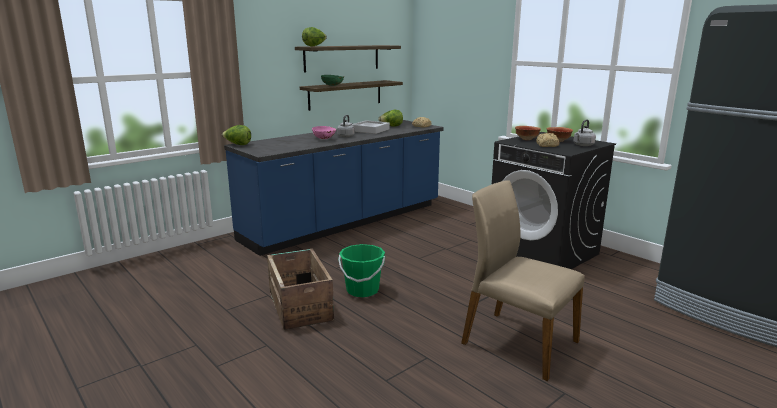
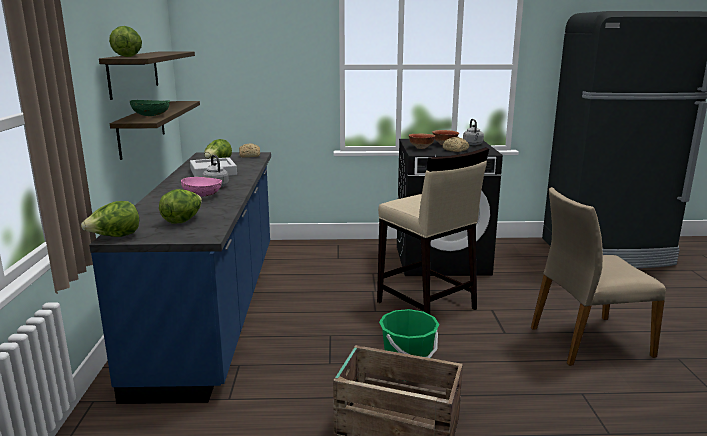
camera: 50 degrees left, 0 degrees up
(279, 145) = (183, 220): none -> lettuce
(457, 270) = (426, 306): none -> beige stool

